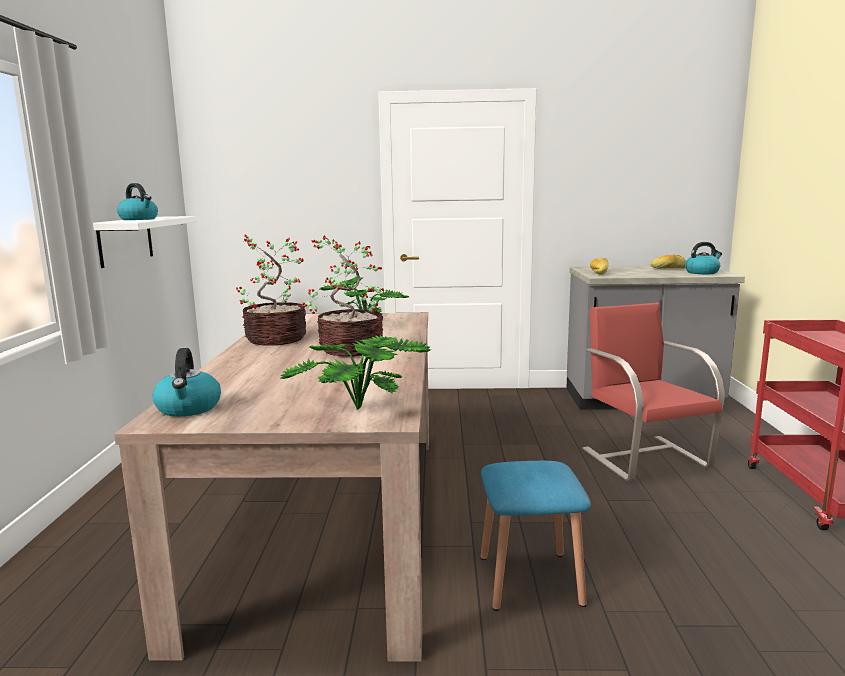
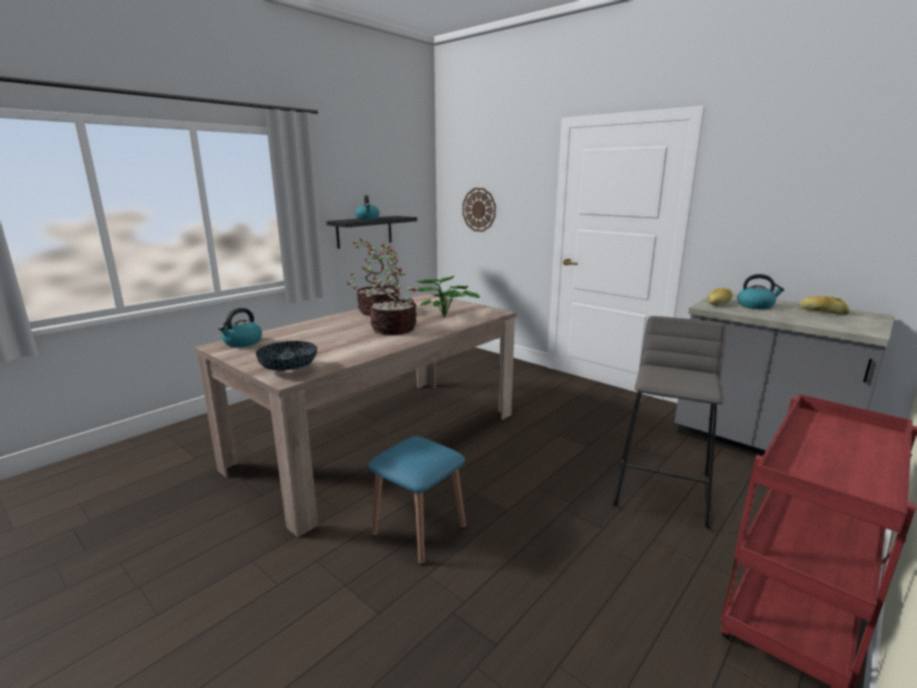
camera: 40 degrees right, 5 degrees up
(125, 240) = (364, 231): white shelf -> black shelf
(264, 204) = (479, 209): none -> wall clock
(359, 412) = (289, 369): potted plant -> bowl
(644, 457) = (662, 493): red chair -> grey stool
(702, 272) = (846, 324): kettle -> kettle (755, 306)

